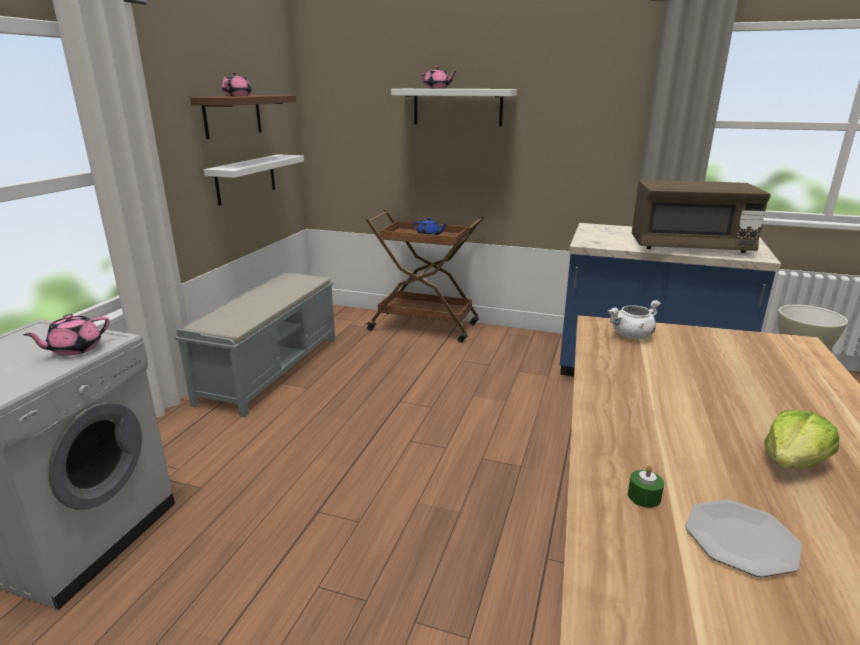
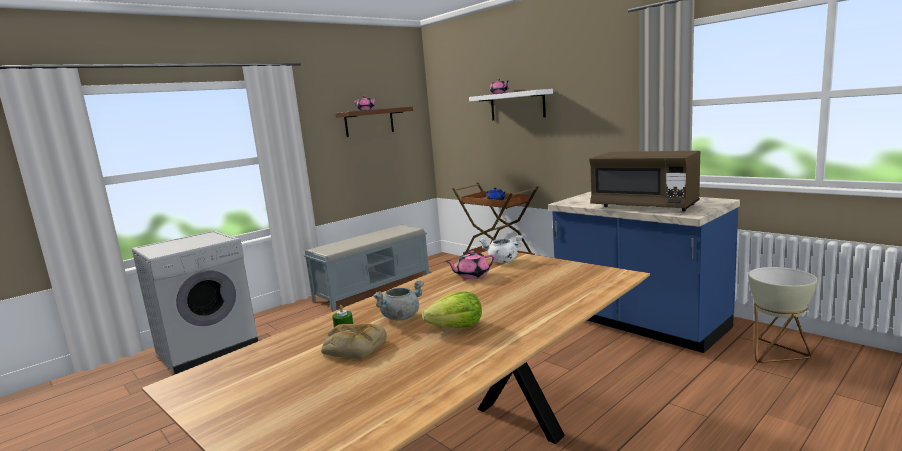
camera: 30 degrees right, 10 degrees down
(75, 349) = (207, 242): pink teapot -> pink teapot (472, 275)
(246, 179) = (378, 161): white shelf -> none
(689, 458) = (401, 317): none -> grey cooking pot
(741, 539) = (353, 347): plate -> bread

